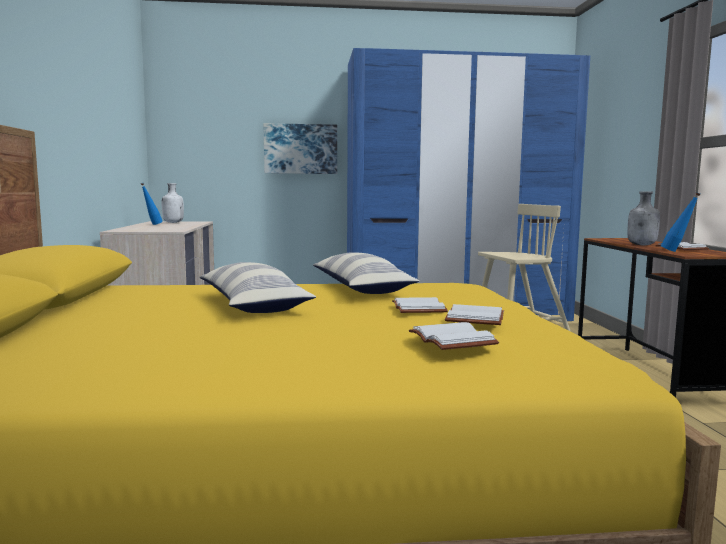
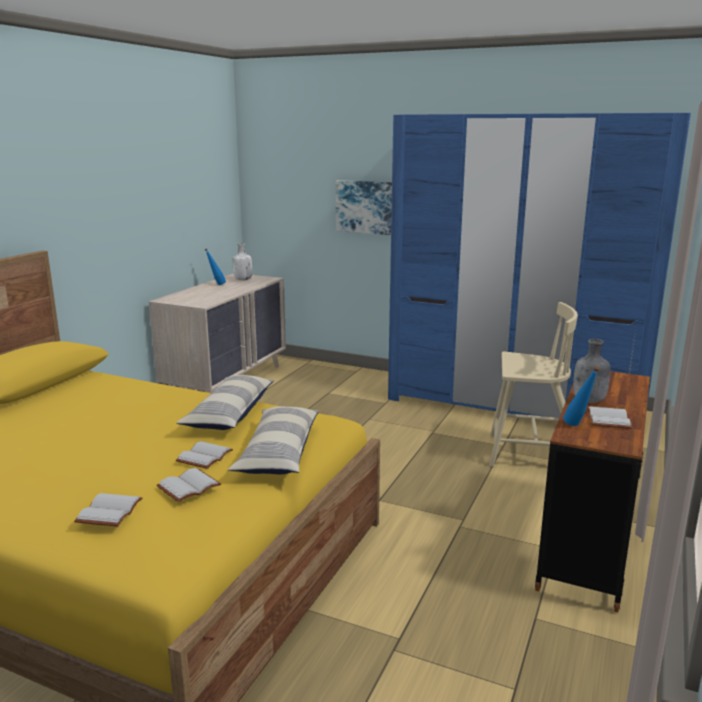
camera: 30 degrees right, 10 degrees up
(251, 305) = (114, 424): pillow -> pillow (278, 452)

